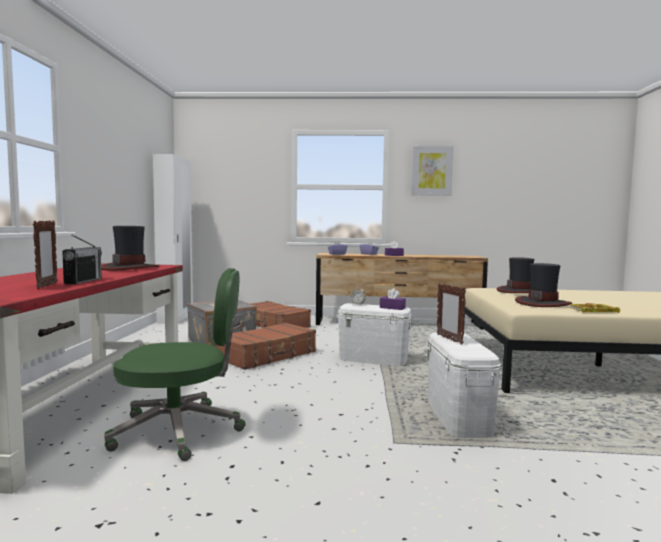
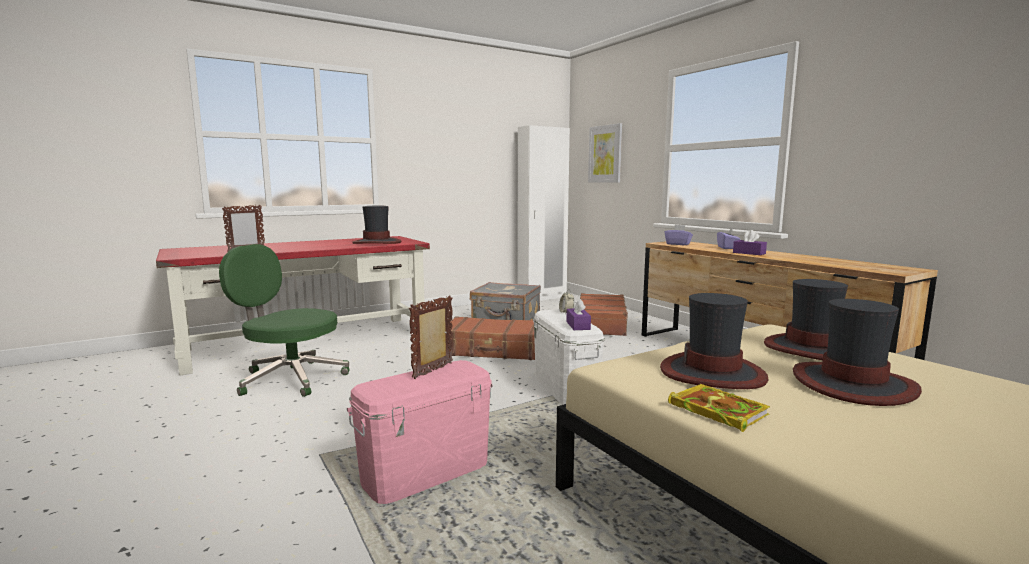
camera: 55 degrees right, 5 degrees up
(83, 281) = (279, 250): radio -> none
(180, 430) = (290, 378): green office chair -> green office chair turned 150 degrees clockwise
(431, 171) = (870, 102): picture -> picture (605, 154)
(458, 417) = (426, 473): white storage box -> pink storage box
(571, 297) = (853, 384): none -> hat

